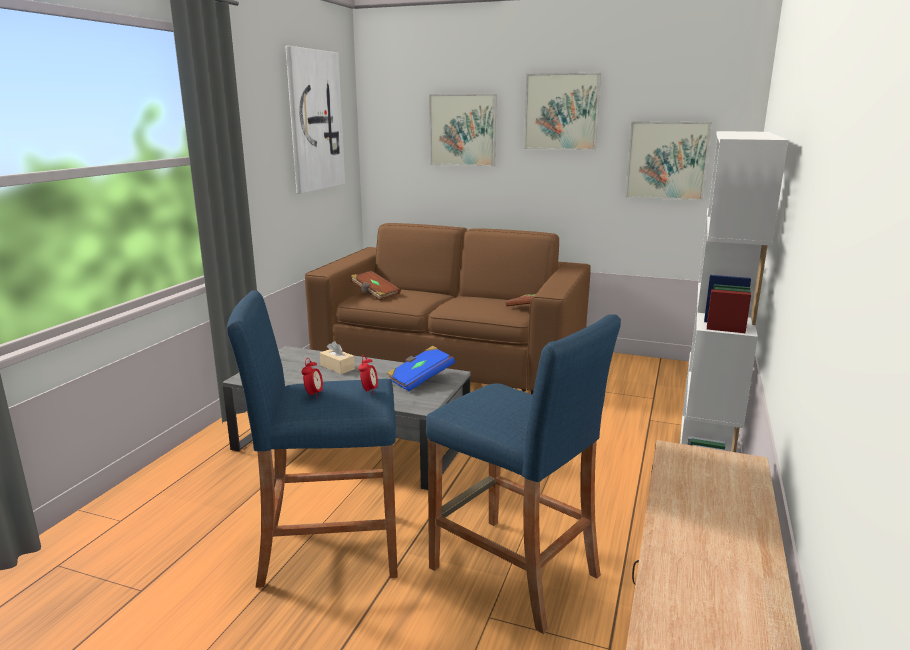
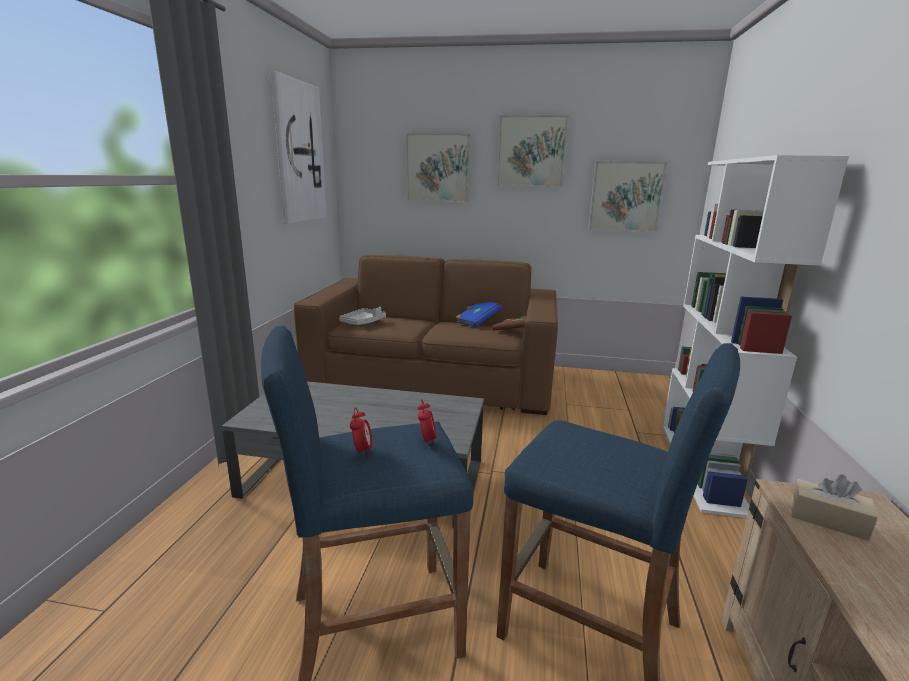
camera: 10 degrees left, 0 degrees up
(337, 367) = (346, 401): beige tissue box -> beige tissue box (828, 519)
(375, 294) = (363, 322): brown book -> grey tray
(420, 380) = (438, 410): blue book -> blue book (478, 321)

